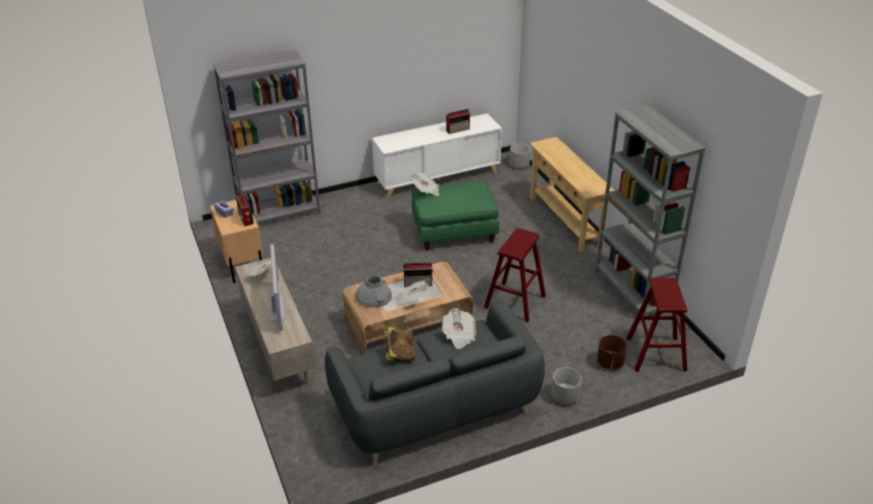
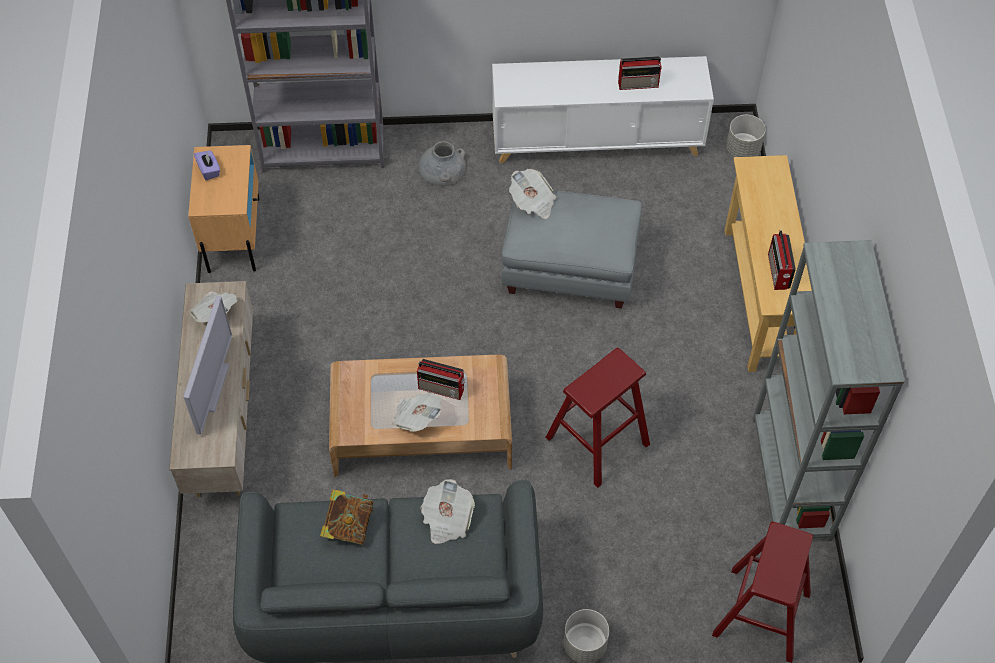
camera: 20 degrees right, 20 degrees up
(245, 218) = (234, 191): radio -> radio (778, 272)
(374, 296) = (367, 393): grey vase -> grey vase (442, 167)
(454, 232) = (571, 268): green ottoman -> grey ottoman
(610, 363) = (682, 607): brown planter -> none

